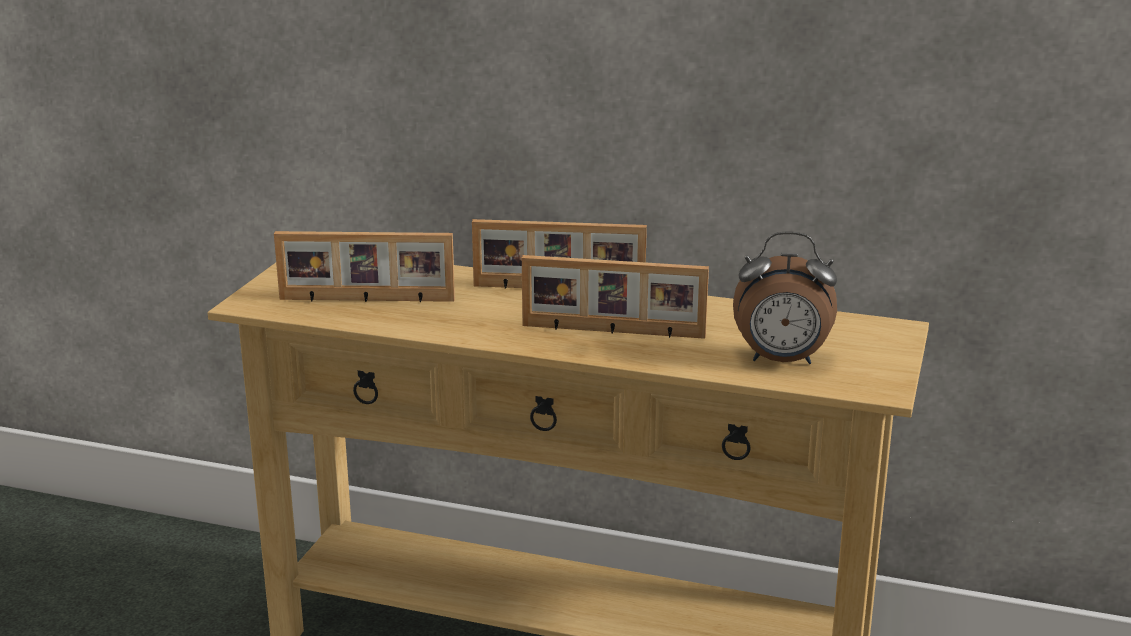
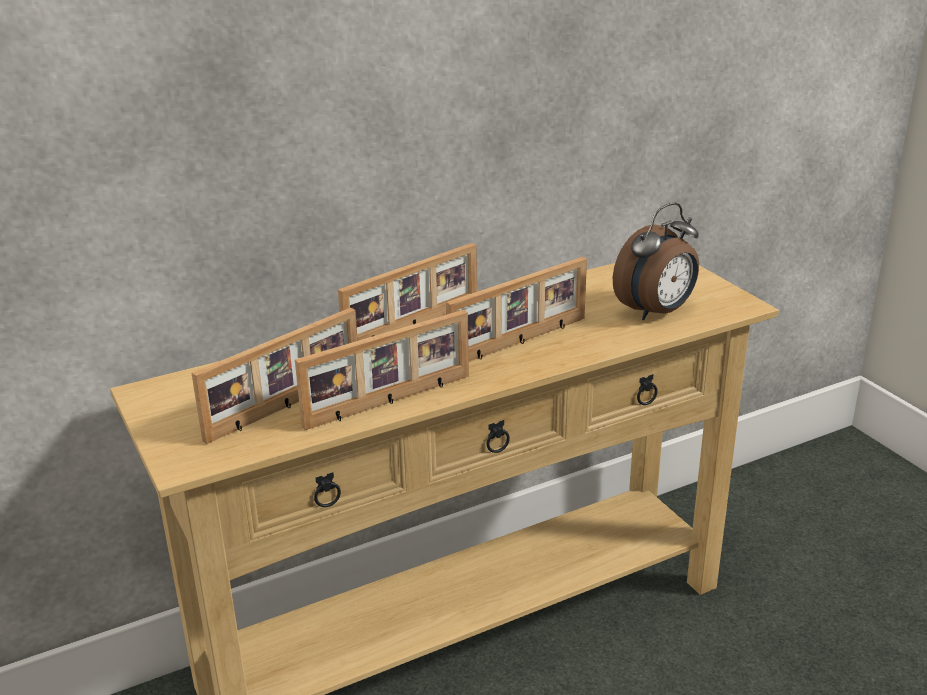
camera: 45 degrees left, 5 degrees up
(433, 327) = (389, 402): none -> picture frame

